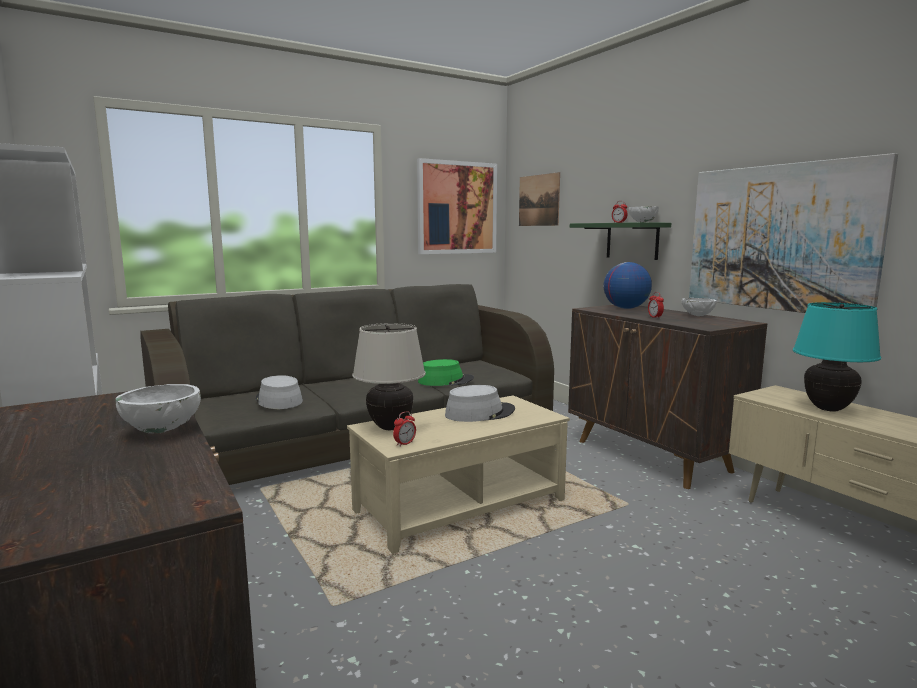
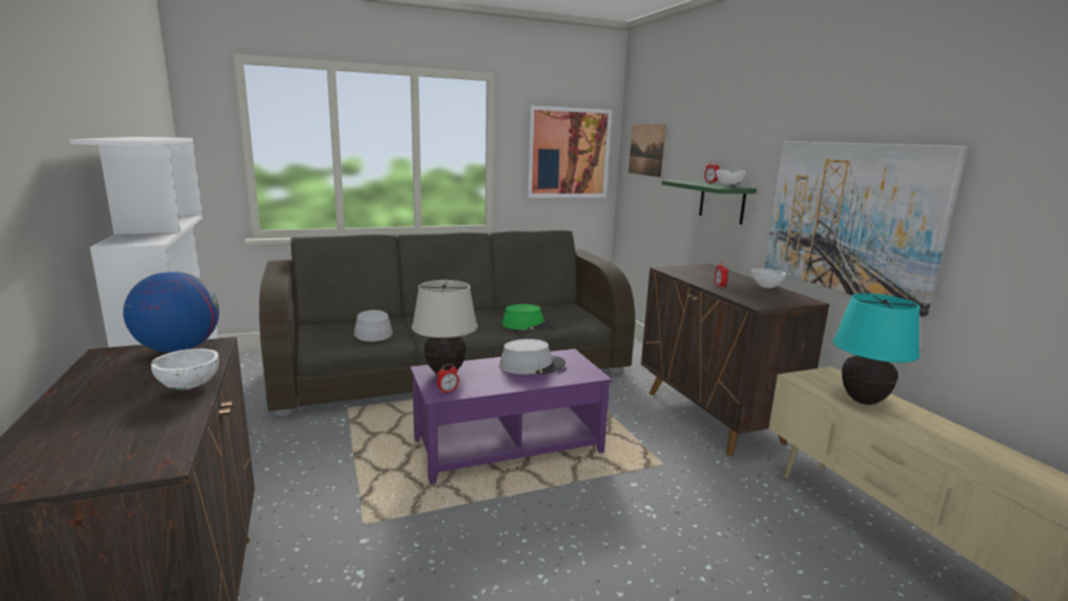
camera: 10 degrees right, 5 degrees up
(459, 505) = (508, 445): beige coffee table -> purple coffee table
(625, 308) = (703, 271): globe -> globe (178, 349)

